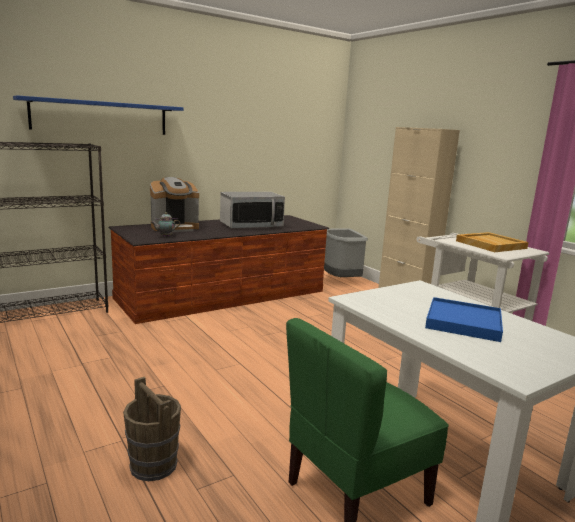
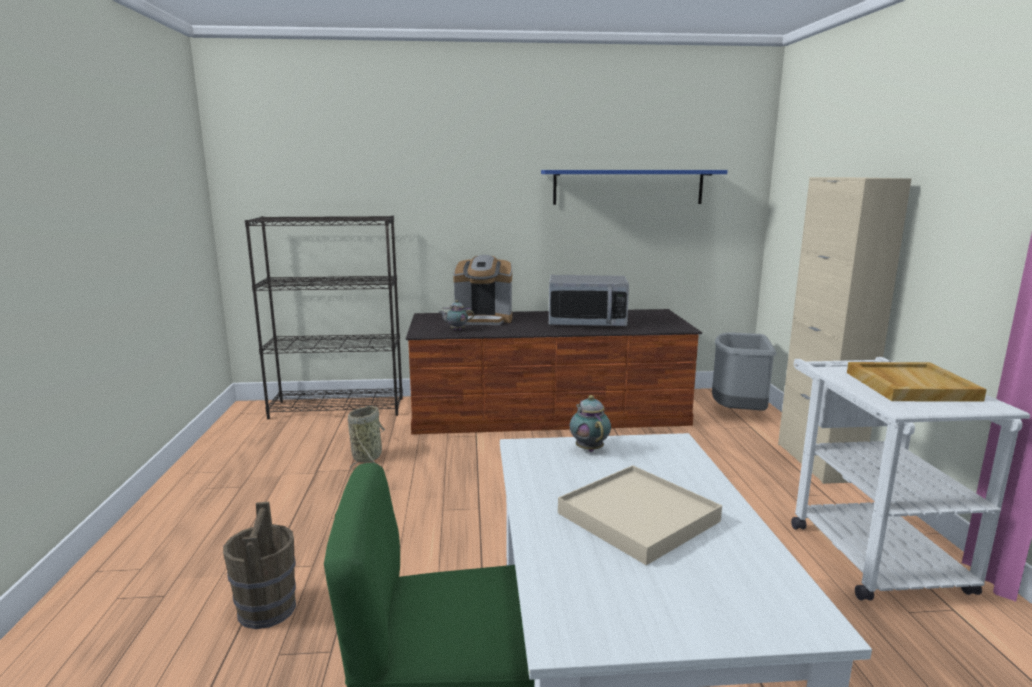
camera: 30 degrees right, 0 degrees up
(101, 117) = (408, 184): blue shelf -> blue shelf (628, 187)
(116, 345) = (368, 456): none -> basket
(386, 294) = (589, 448): none -> teapot
(463, 323) = (638, 517): blue tray -> beige tray

